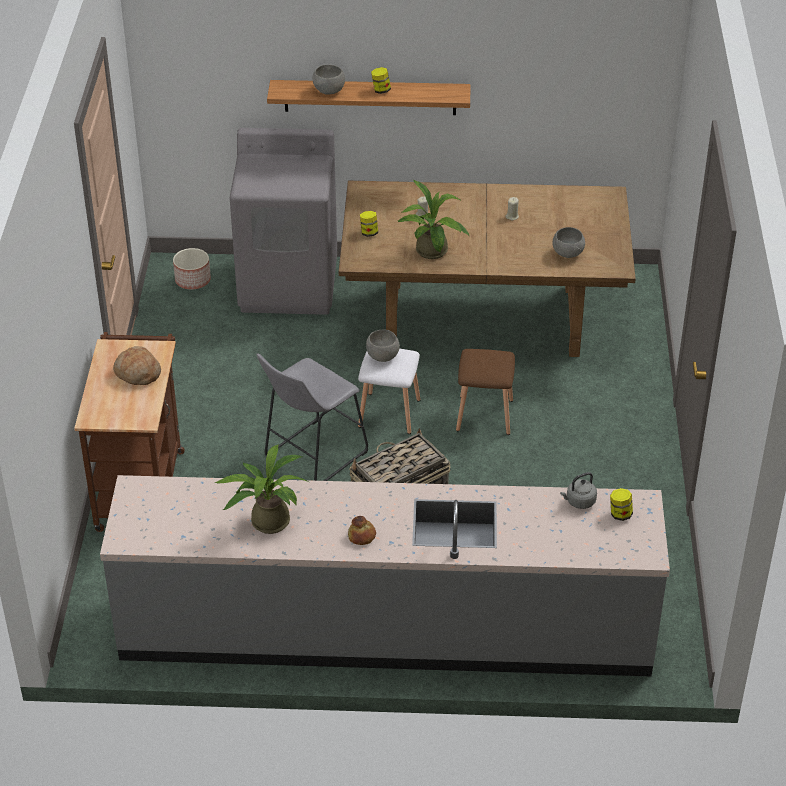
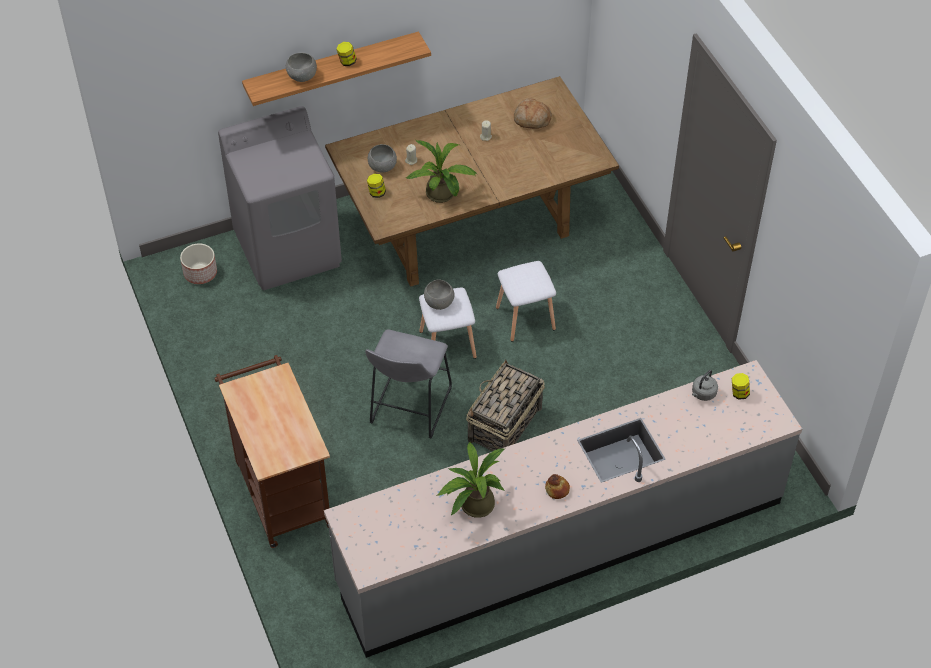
camera: 25 degrees left, 10 degrees up
(137, 373) = (277, 406): bread -> bread (532, 119)
(483, 415) = (524, 319): brown stool -> white stool
(568, 253) = (552, 158): grey bowl -> grey bowl (383, 167)

